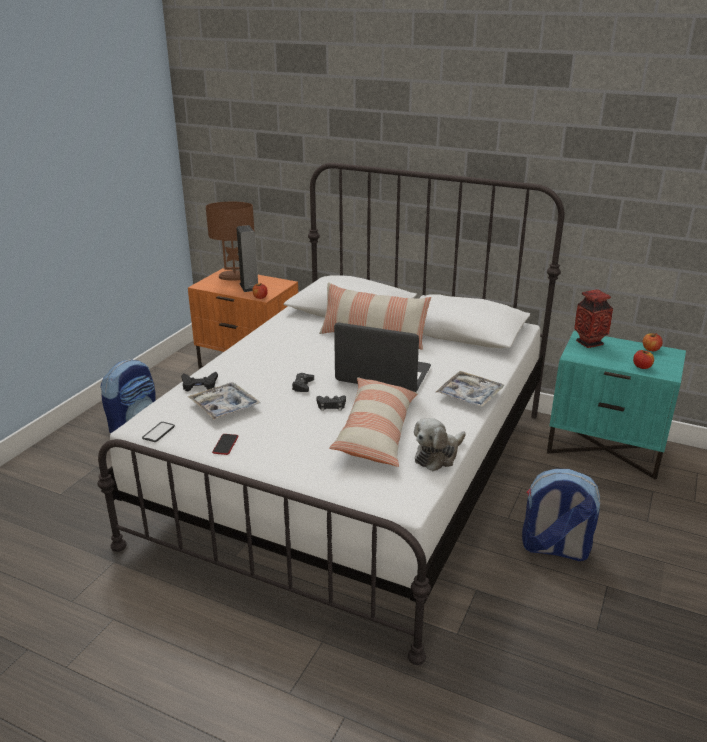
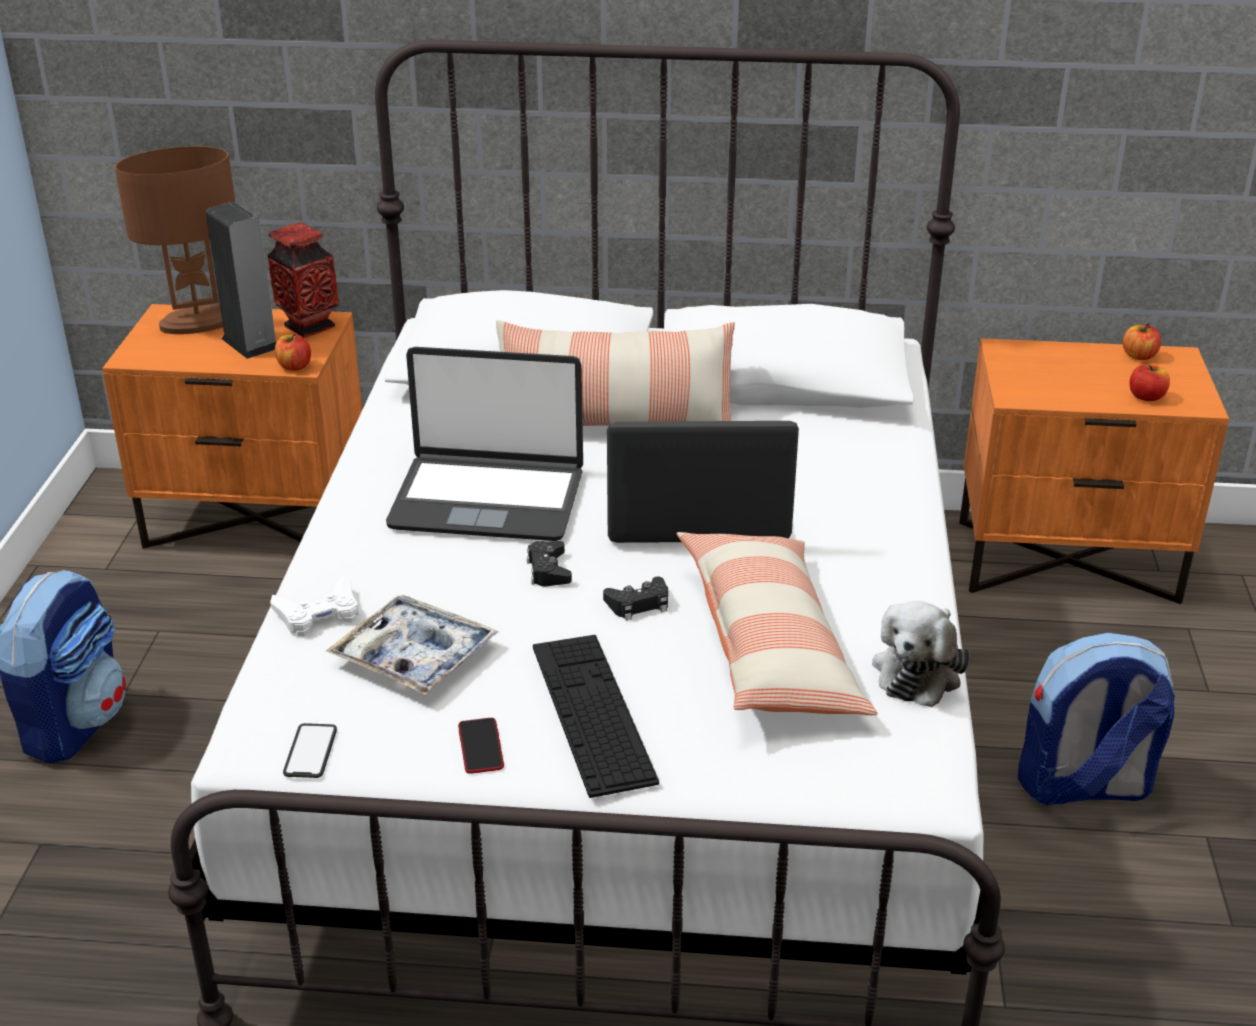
camera: 20 degrees left, 5 degrees up
(199, 384) = (319, 614): black game controller -> white game controller
(279, 441) = (592, 712): none -> keyboard
(298, 355) = (488, 499): none -> laptop
(469, 395) = (891, 523): tray -> none
(589, 343) = (1025, 361): vase -> vase (309, 327)
(605, 448) = (1067, 559): turquoise nightstand -> orange nightstand

